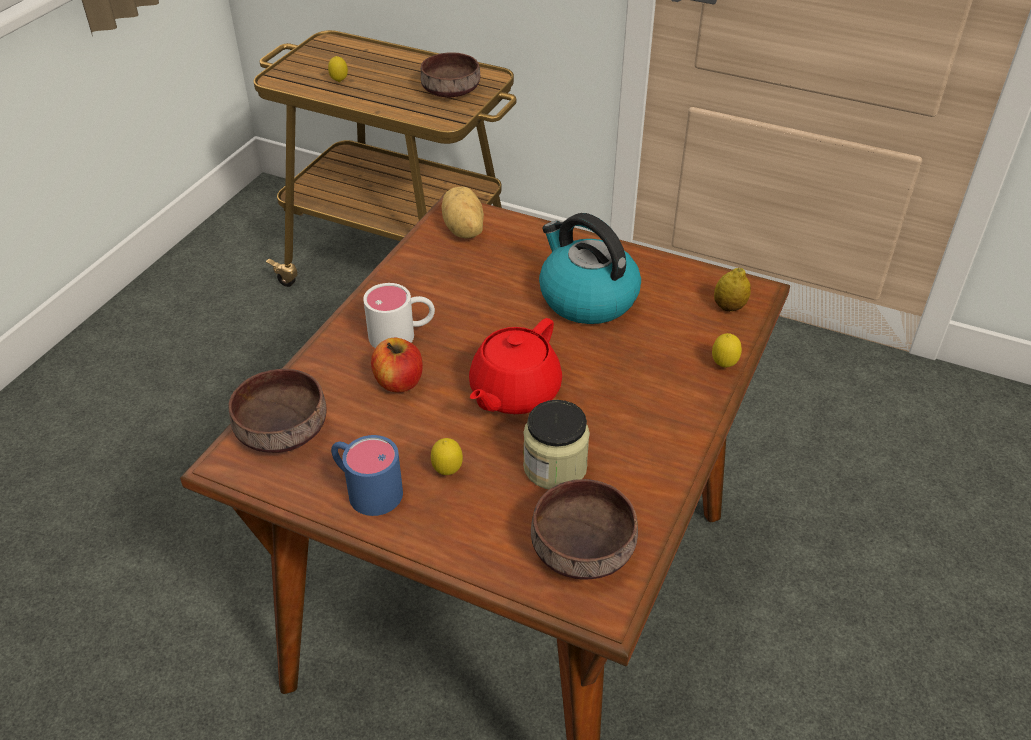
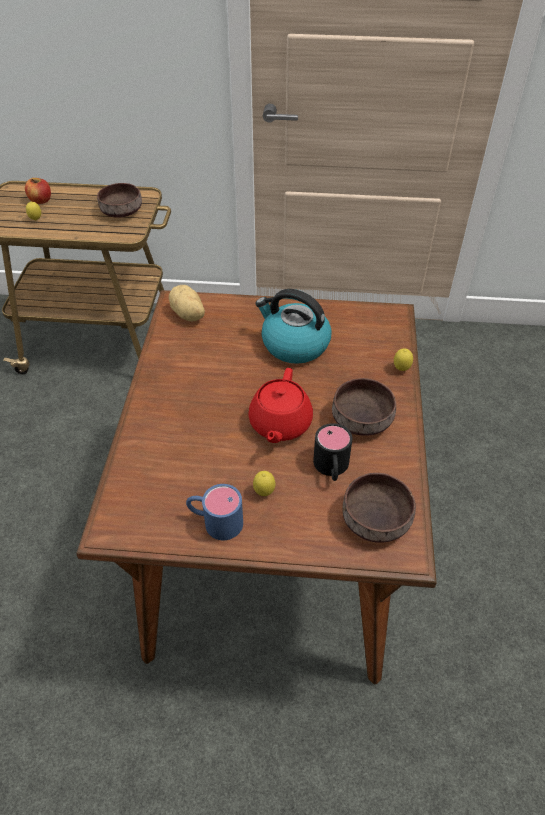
camera: 20 degrees left, 5 degrees up
(281, 429) = (133, 495): brown bowl -> brown bowl (360, 418)
(399, 382) = (199, 437): apple -> apple (41, 200)
(402, 334) = (184, 402): white mug -> none
(555, 467) = (331, 468): jar -> black mug
(729, 307) = (385, 328): lemon -> none

